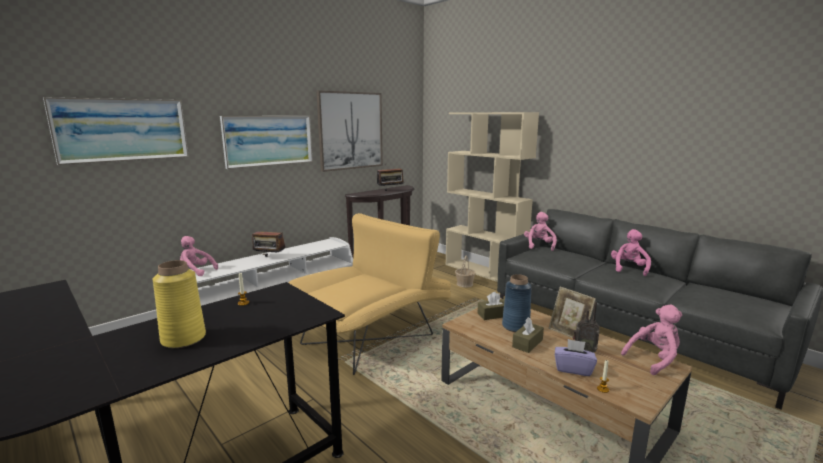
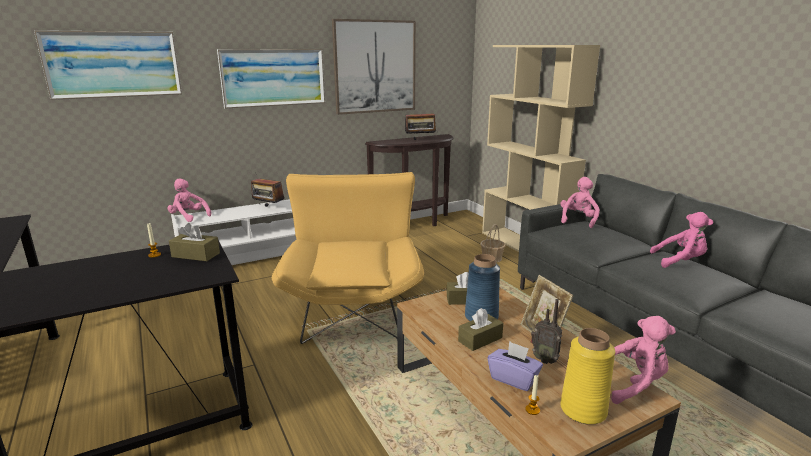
camera: 15 degrees right, 5 degrees up
(183, 339) = (68, 285): yellow vase -> yellow vase (583, 410)
(283, 299) = (195, 255): none -> brown tissue box
(374, 335) = (354, 305): yellow armchair -> yellow armchair turned 60 degrees counterclockwise
(629, 269) = (680, 261): pink plush toy -> pink plush toy turned 60 degrees clockwise

